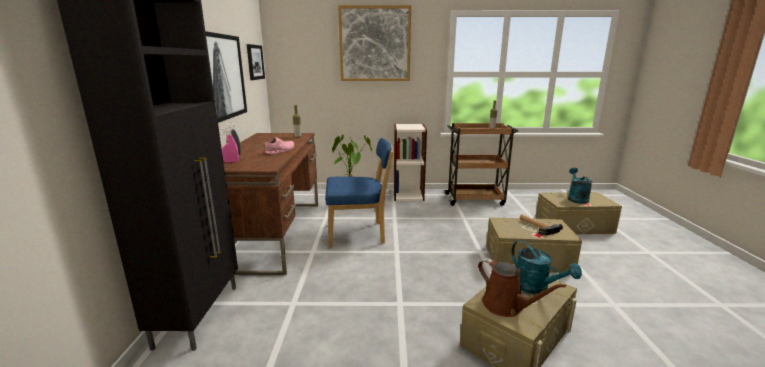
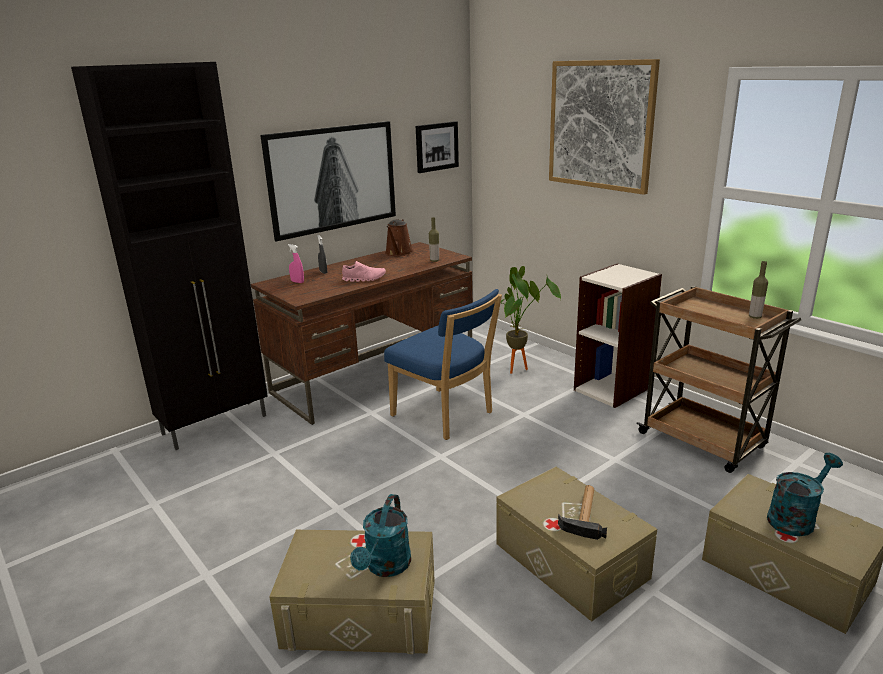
camera: 50 degrees right, 5 degrees up
(506, 306) = (319, 558): brown watering can -> brown watering can (398, 253)

